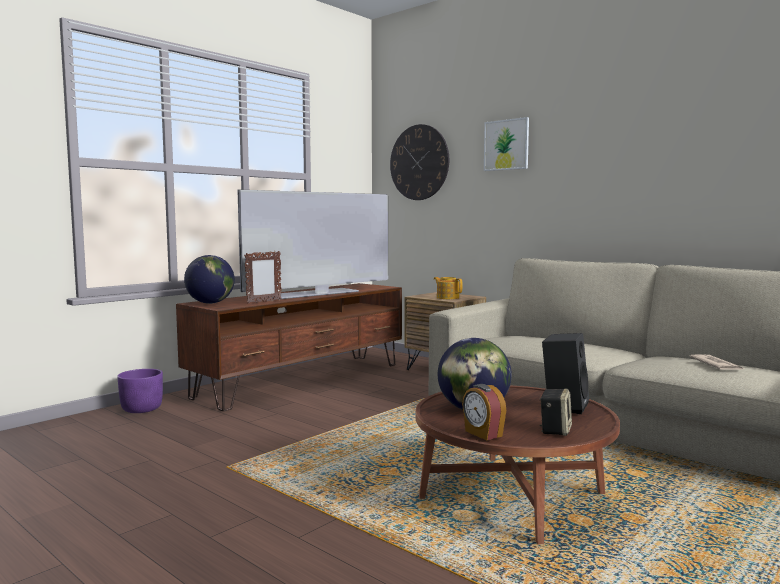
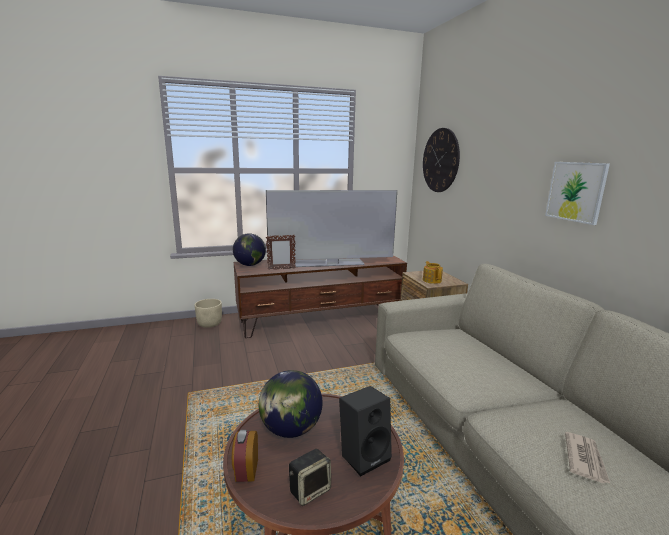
camera: 30 degrees right, 10 degrees up
(141, 409) = (209, 324): purple planter -> beige planter
(506, 145) = (500, 153): picture -> picture (576, 191)

